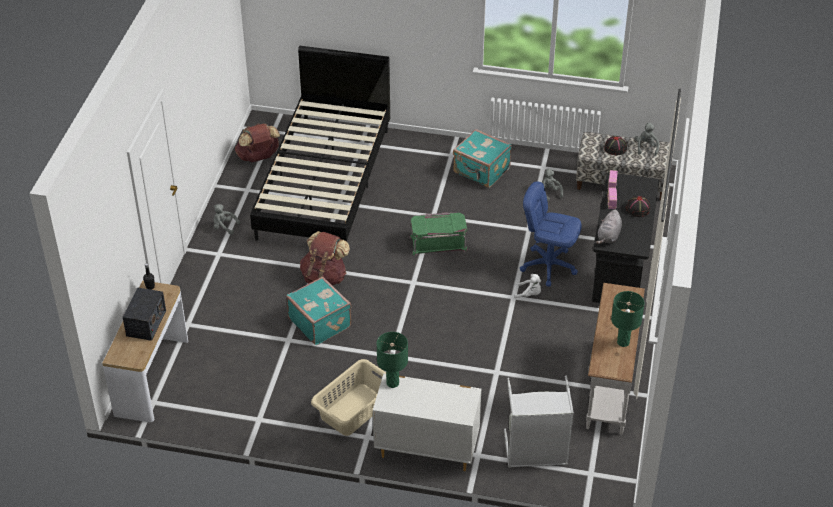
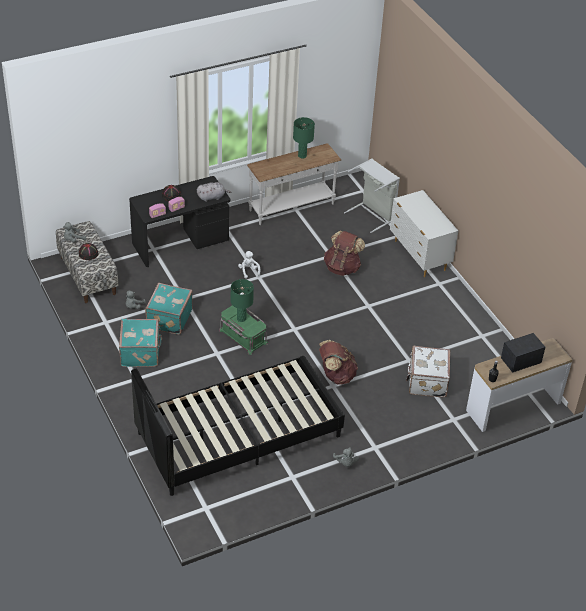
camera: 130 degrees left, 0 degrees up
(249, 335) = (426, 382): none -> white suitcase
(258, 157) = (248, 495): brown backpack -> brown backpack (342, 267)
(320, 322) = (378, 354): turquoise suitcase -> turquoise suitcase (168, 319)
(353, 410) = (427, 299): beige laundry basket -> none
(392, 383) = (431, 232): green table lamp -> green table lamp (241, 318)
(548, 266) = (212, 274): blue office chair -> none

